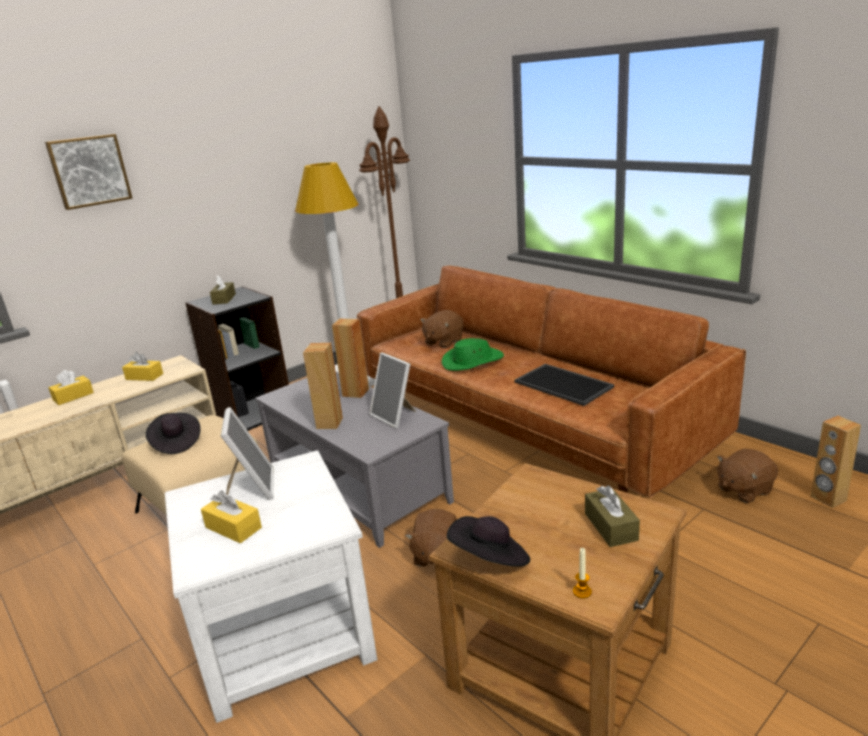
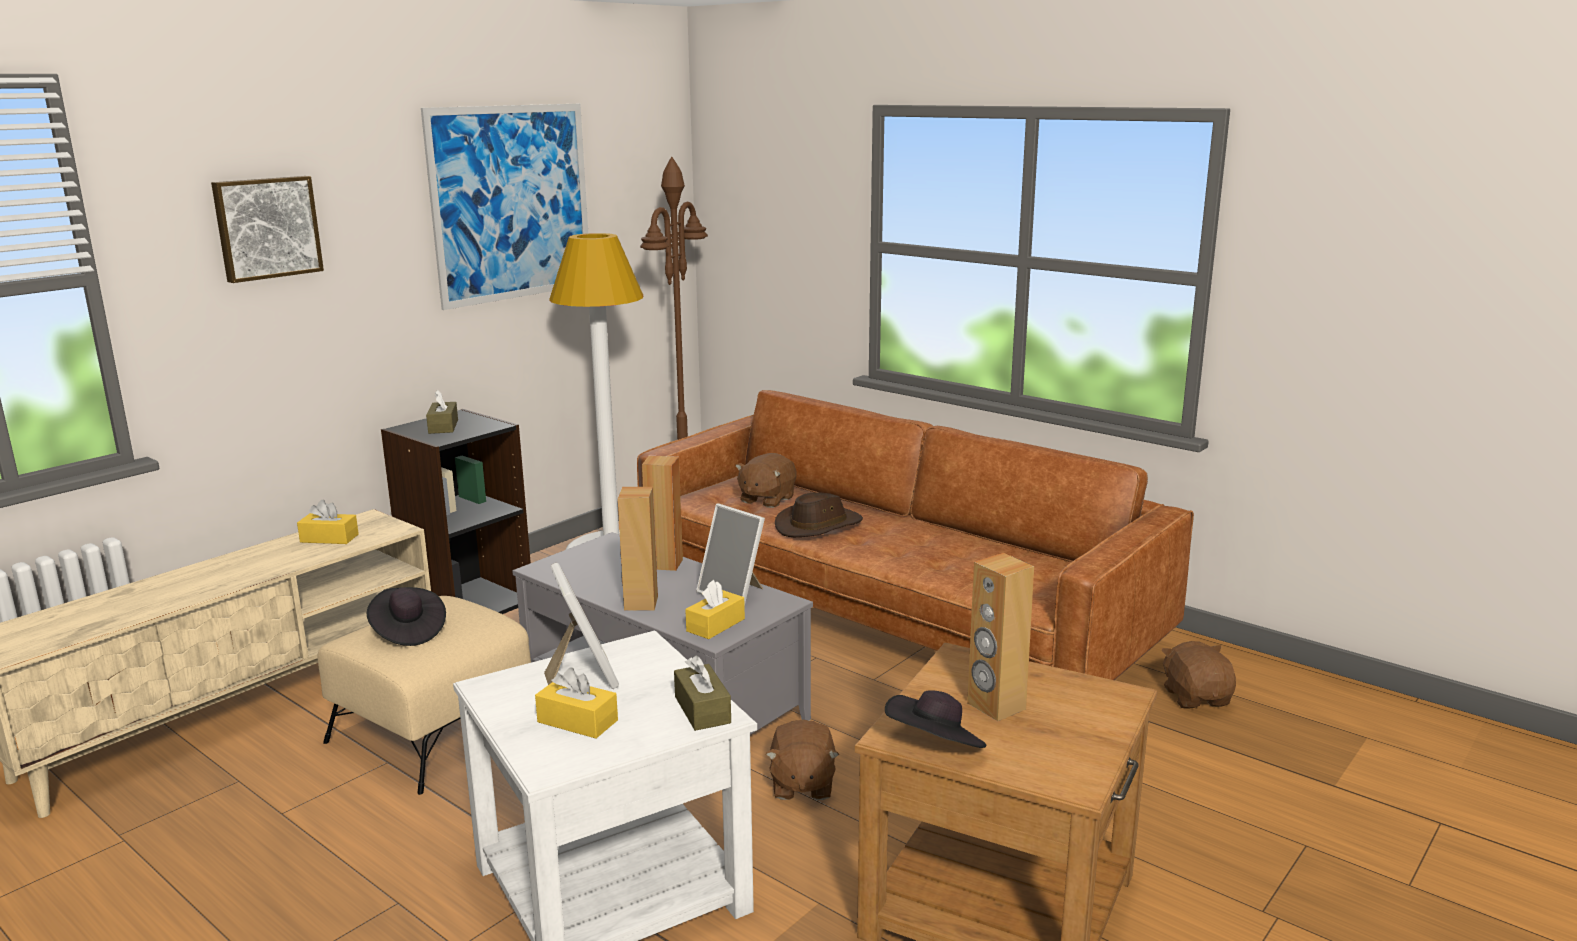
camera: 10 degrees left, 5 degrees down
(73, 396) = (224, 565): yellow tissue box -> yellow tissue box (715, 625)
(268, 145) = (512, 203): none -> picture
(472, 361) = (818, 526): green hat -> brown hat
(564, 384) = (956, 556): tray -> none
(582, 592) = (1055, 775): candle -> none
(610, 527) = (1072, 709): brown tissue box -> brown tissue box (702, 710)
(743, 490) = (1196, 697): brown plush toy -> brown plush toy turned 120 degrees clockwise
(828, 498) = (1301, 706): brown speaker -> brown speaker (995, 706)

